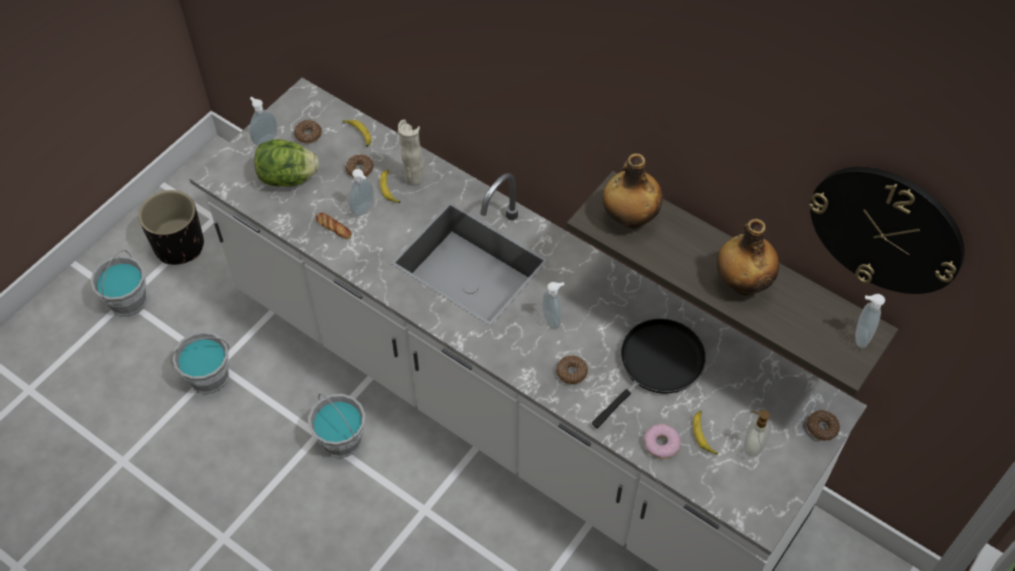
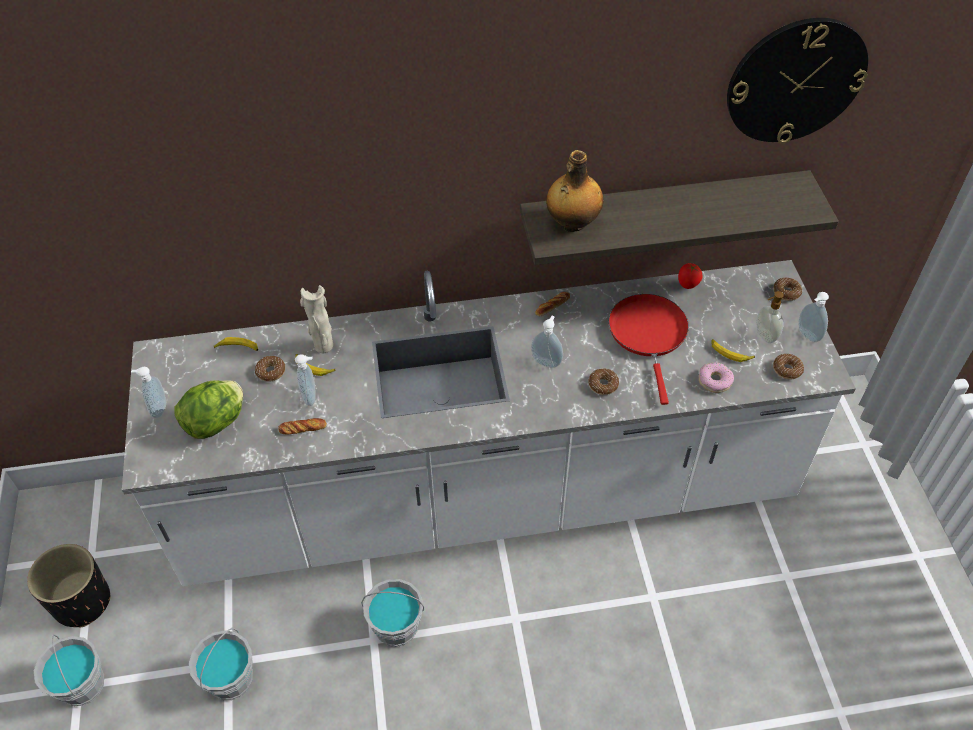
camera: 45 degrees left, 5 degrees down
(308, 135) = (193, 378): donut -> donut (787, 370)
(611, 280) = (552, 306): none -> bread
(657, 365) = (648, 335): black frying pan -> red frying pan
(742, 282) = (693, 210): bottle -> none
(743, 352) = (687, 285): none -> tomato
(859, 336) = (798, 190): soap dispenser -> soap dispenser (807, 336)

